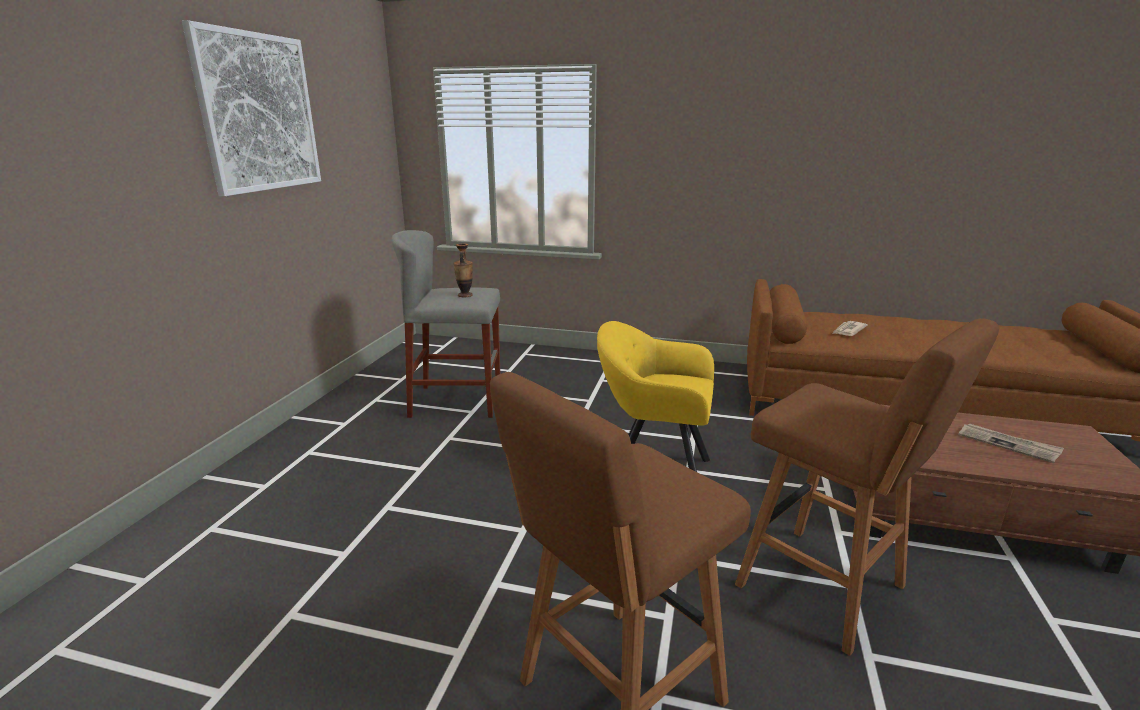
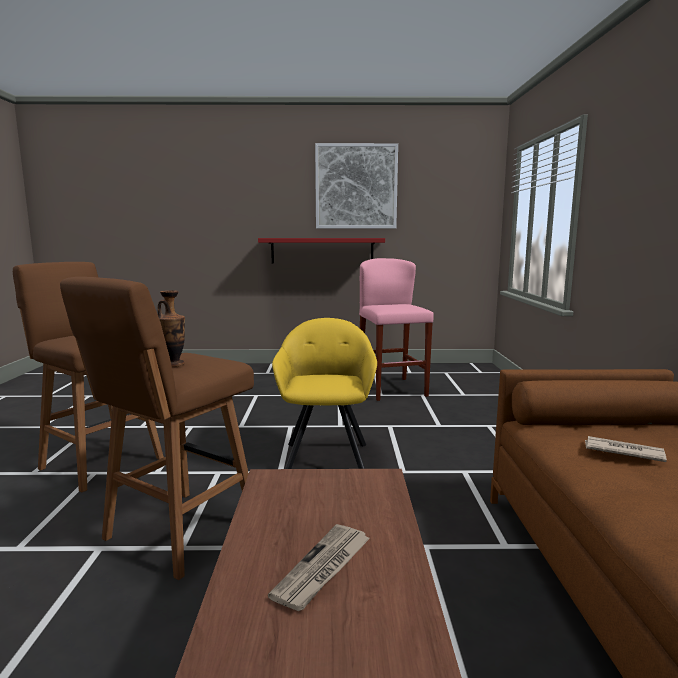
camera: 75 degrees right, 10 degrees down
(235, 236) = (322, 250): none -> red shelf
(457, 401) = (391, 389): grey stool -> pink stool
(465, 295) = (392, 306): vase -> vase (174, 364)

